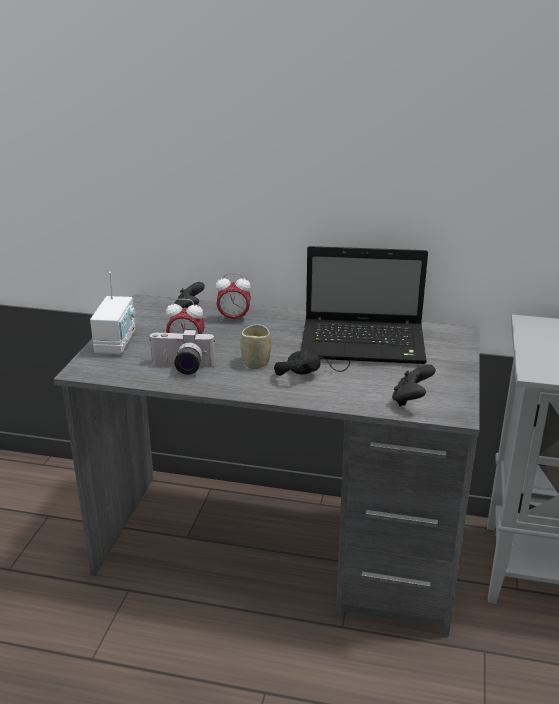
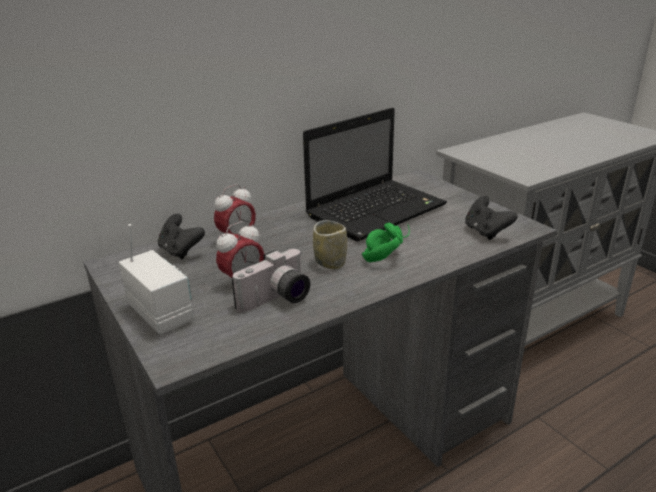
camera: 45 degrees left, 0 degrees up
(310, 373) = (386, 249): black headphones -> green headphones

